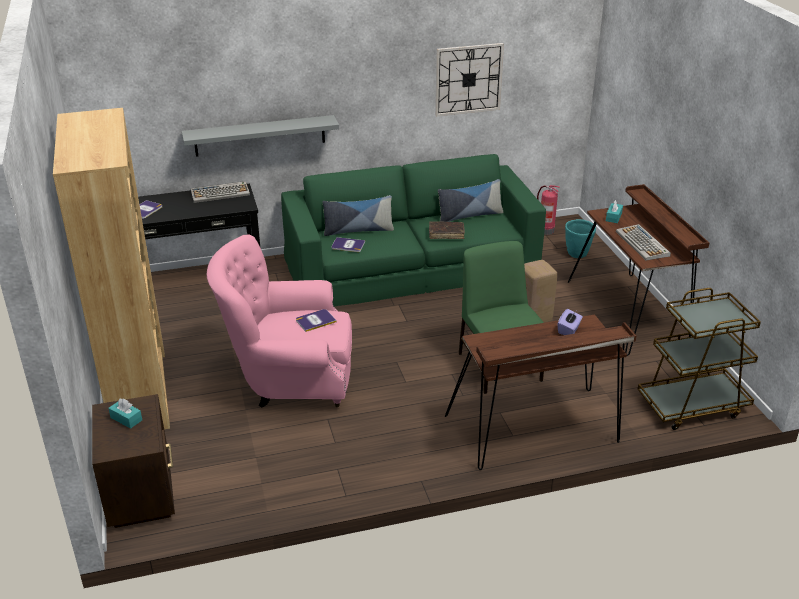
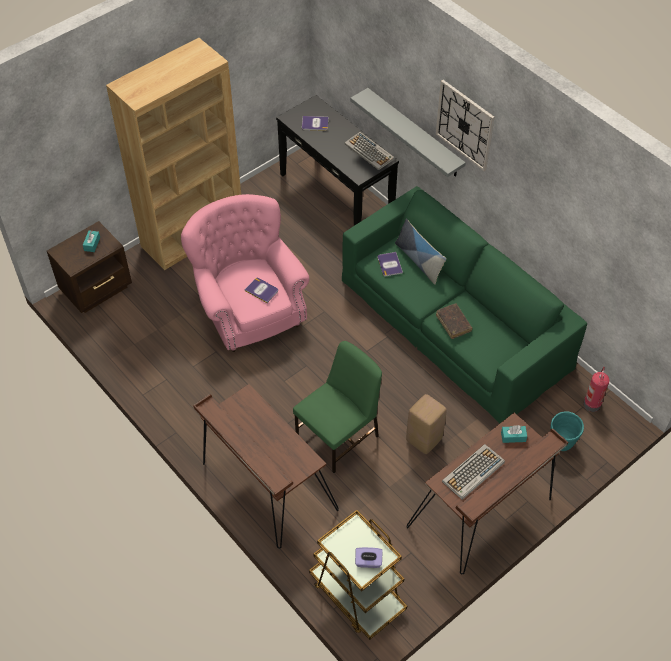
camera: 65 degrees right, 20 degrees up
(468, 79) = (574, 225): wall clock -> wall clock (465, 125)
(469, 215) = (499, 329): pillow -> none
(569, 330) = (292, 451): purple tissue box -> purple tissue box (368, 562)

